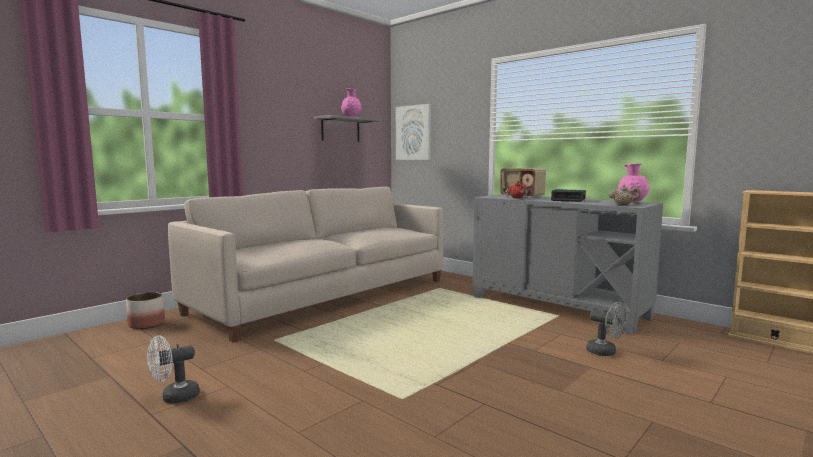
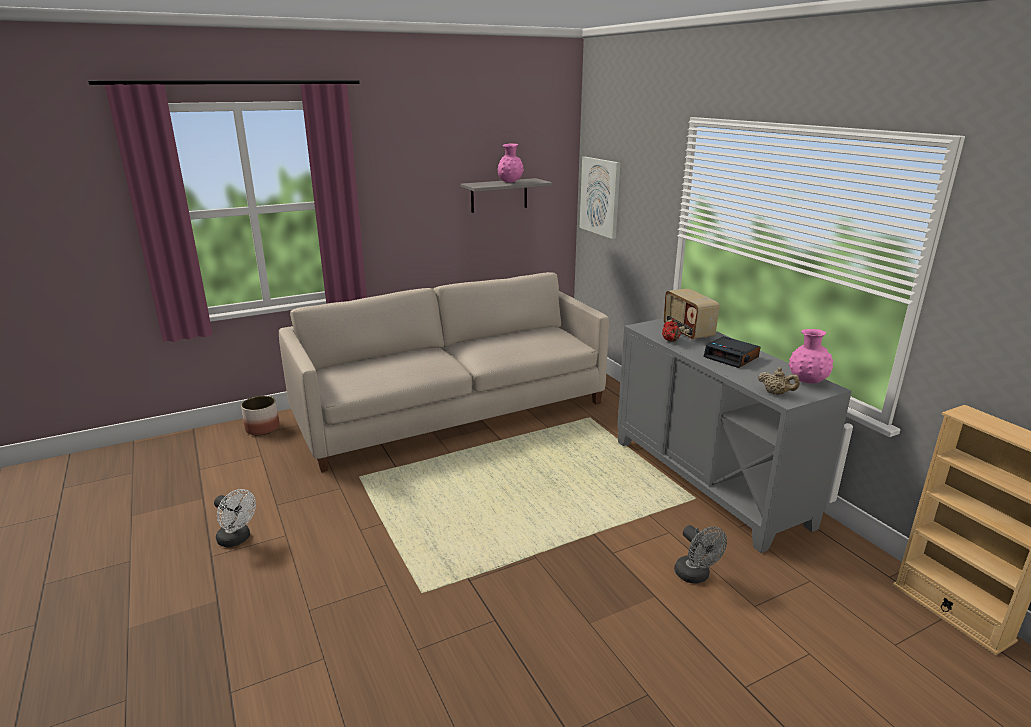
camera: 20 degrees right, 15 degrees up
(174, 397) = (237, 539): white fan -> white fan turned 135 degrees counterclockwise

